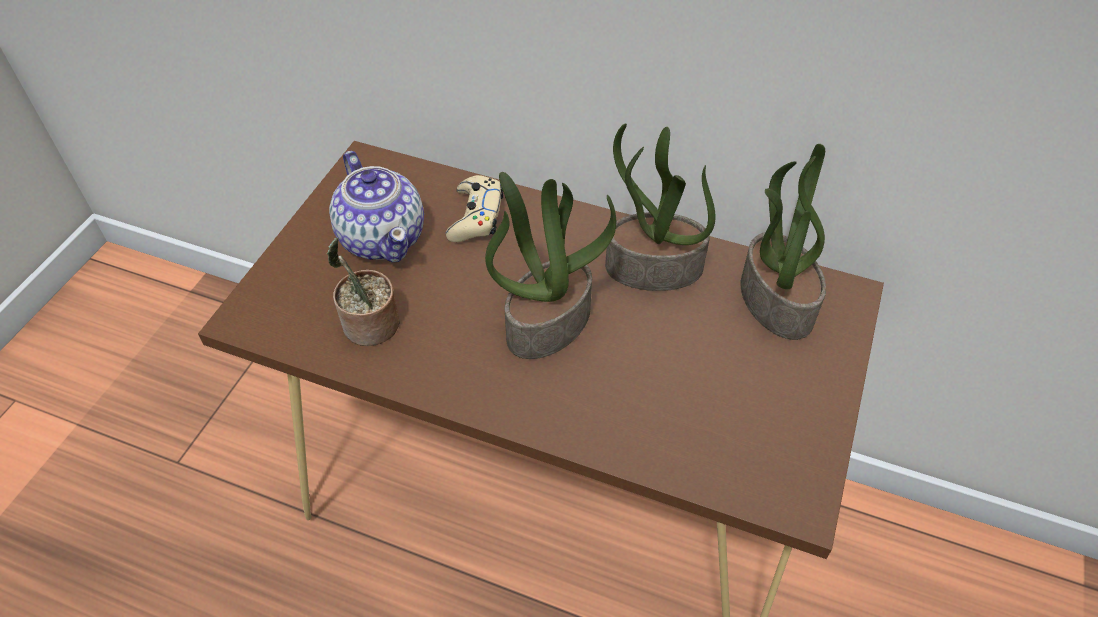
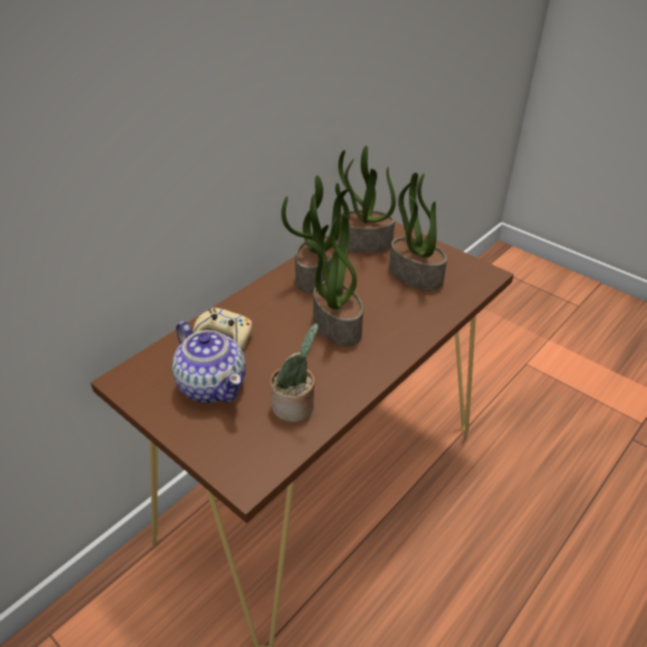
camera: 70 degrees left, 10 degrees down
(383, 237) = (212, 385): teapot -> teapot turned 60 degrees clockwise
(727, 390) = (414, 275): none -> potted plant

